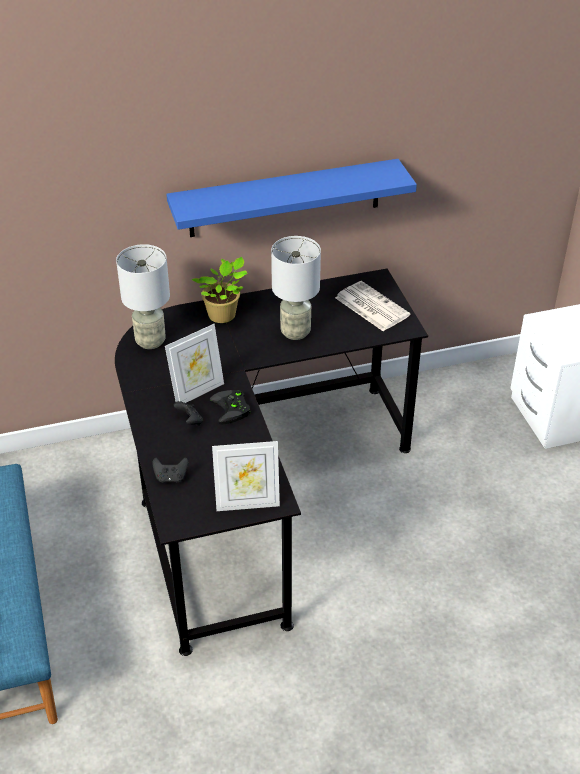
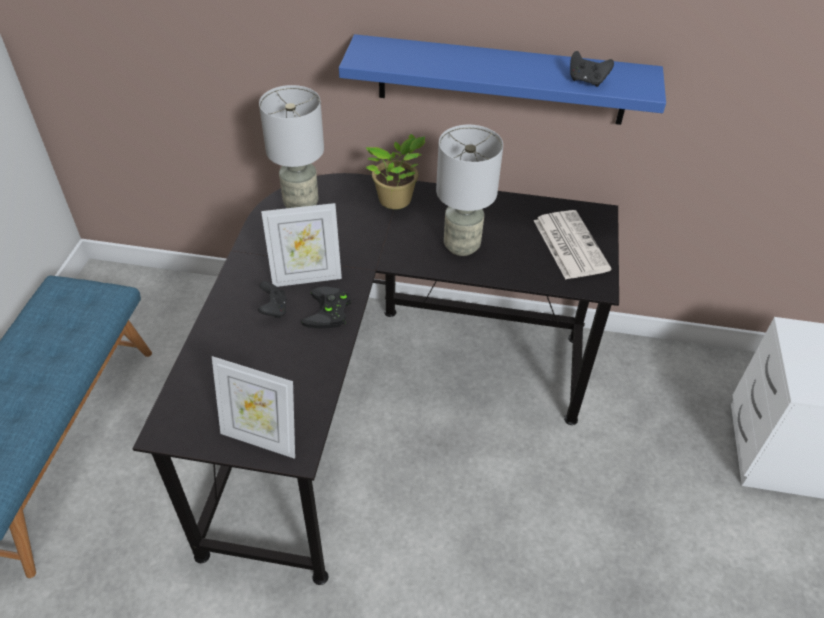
camera: 25 degrees right, 5 degrees up
(171, 477) = (204, 369): black game controller -> black game controller (587, 81)

